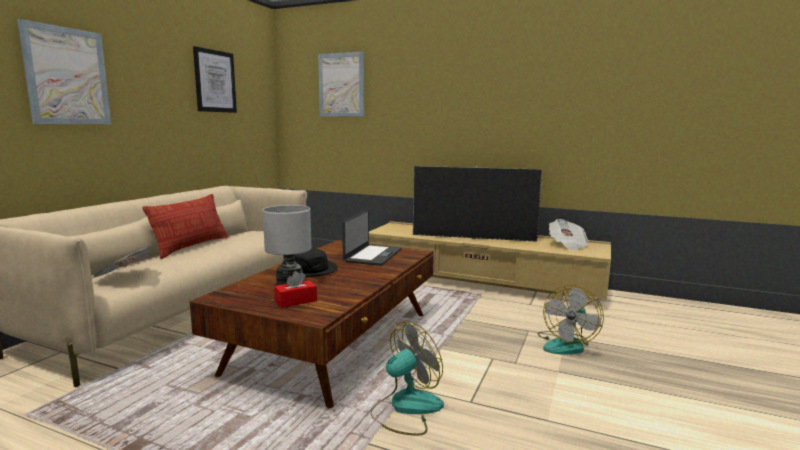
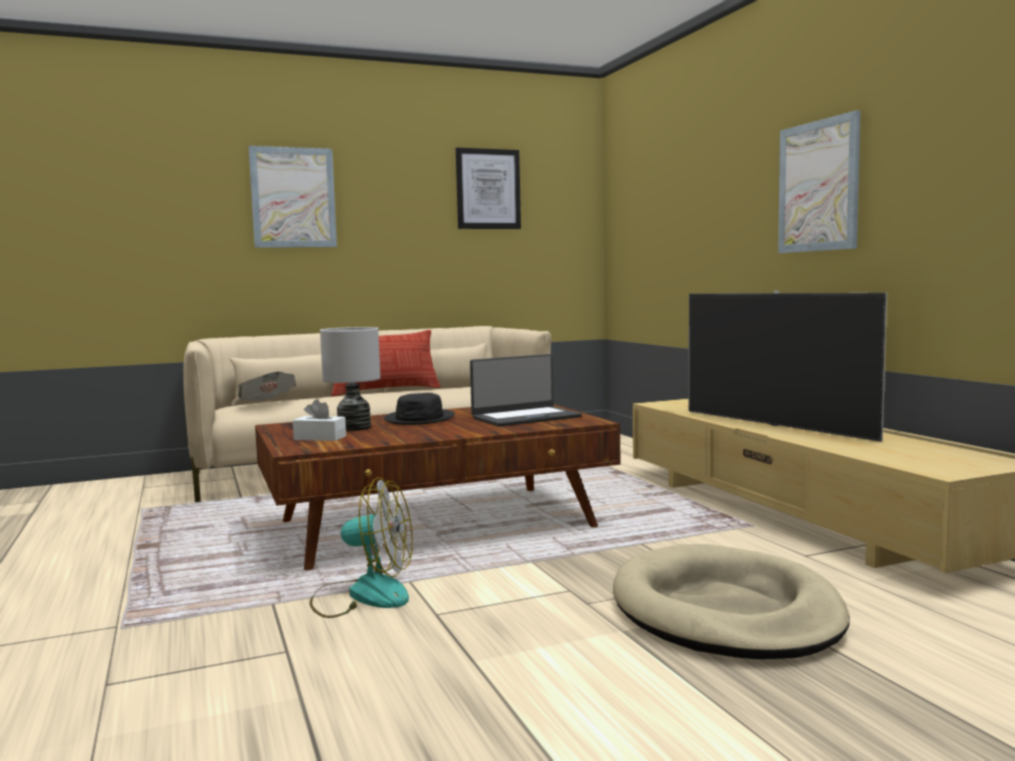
camera: 45 degrees right, 5 degrees down
(296, 301) = (320, 438): red tissue box -> white tissue box
(341, 85) = (662, 175): picture -> picture (818, 186)
(566, 344) = (725, 611): fan -> beige dog bed
(567, 245) = (930, 454): newspaper -> none

